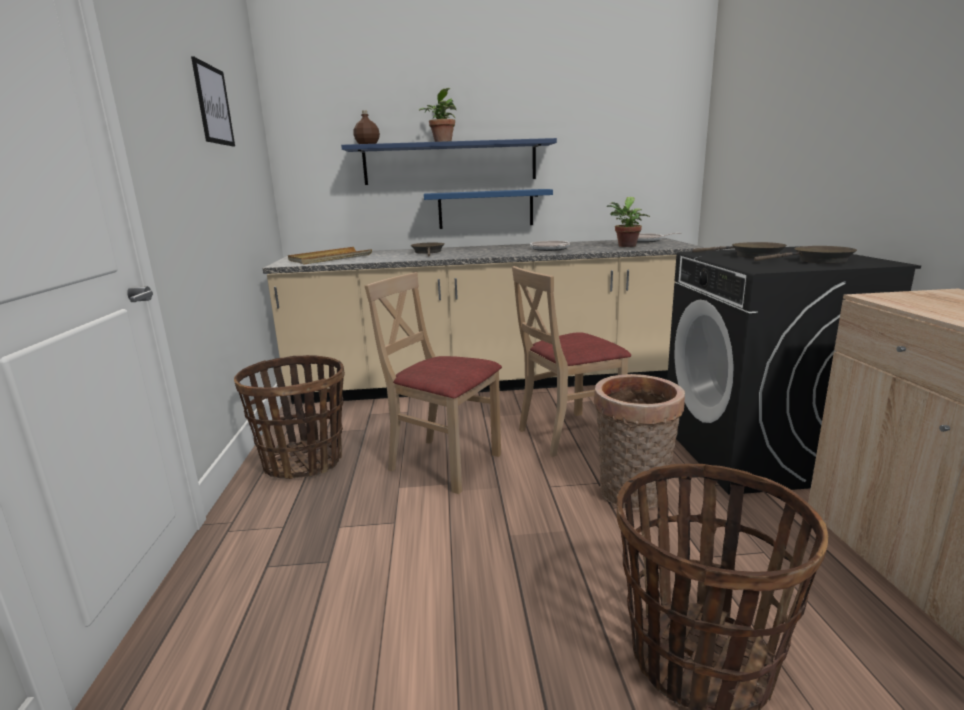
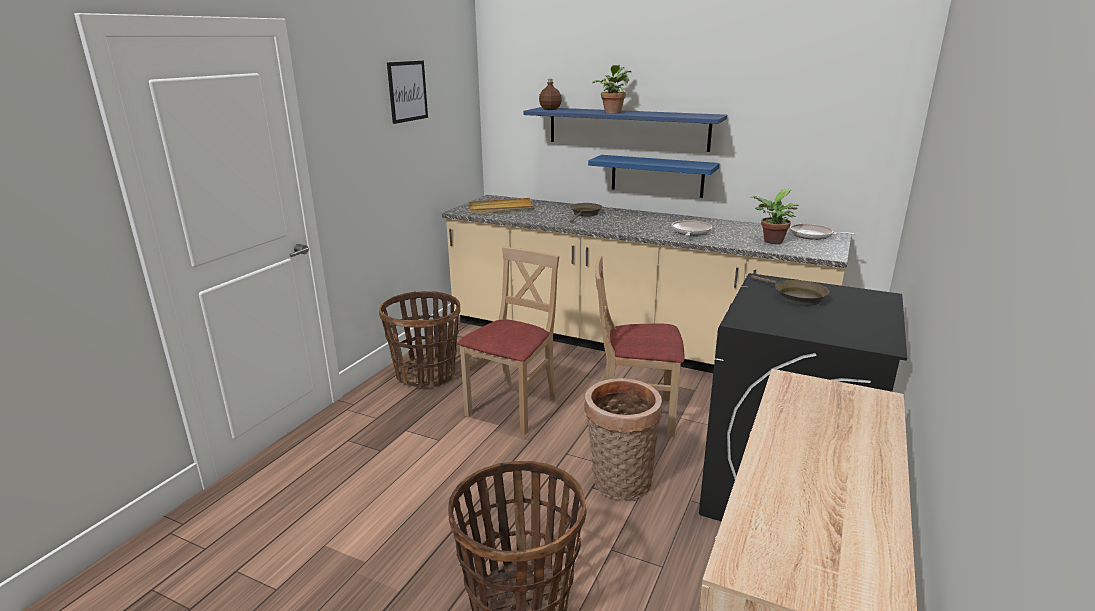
camera: 30 degrees right, 5 degrees up
(444, 463) = (513, 407): beige chair -> beige chair turned 60 degrees clockwise
(817, 261) = (828, 322): brown frying pan -> none

